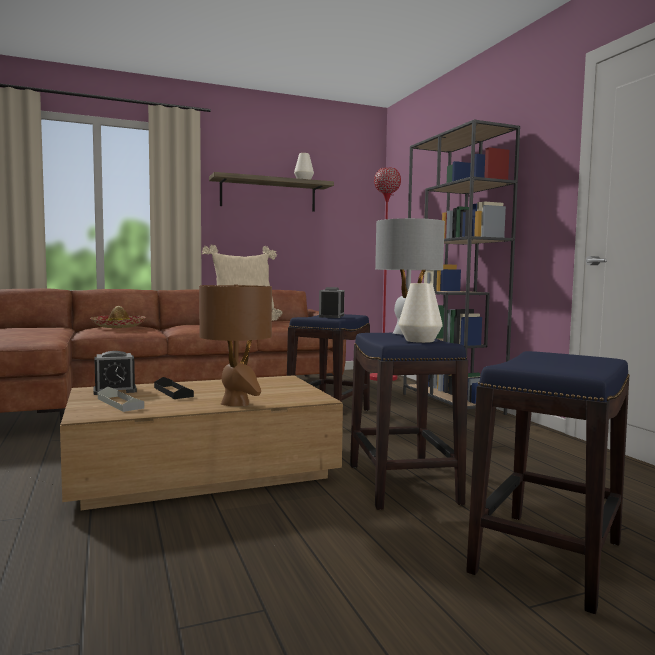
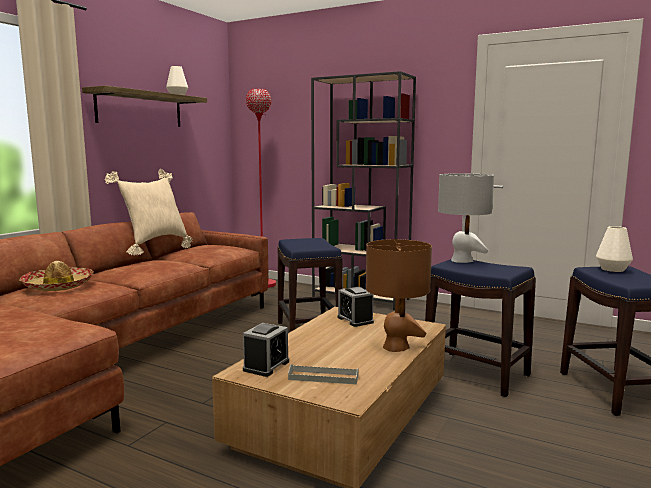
camera: 40 degrees left, 5 degrees up
(173, 392) = (317, 351): black tray -> none
(331, 316) = (313, 244): alarm clock -> alarm clock (355, 320)
(419, 341) = (506, 268): white vase -> white vase (613, 269)

